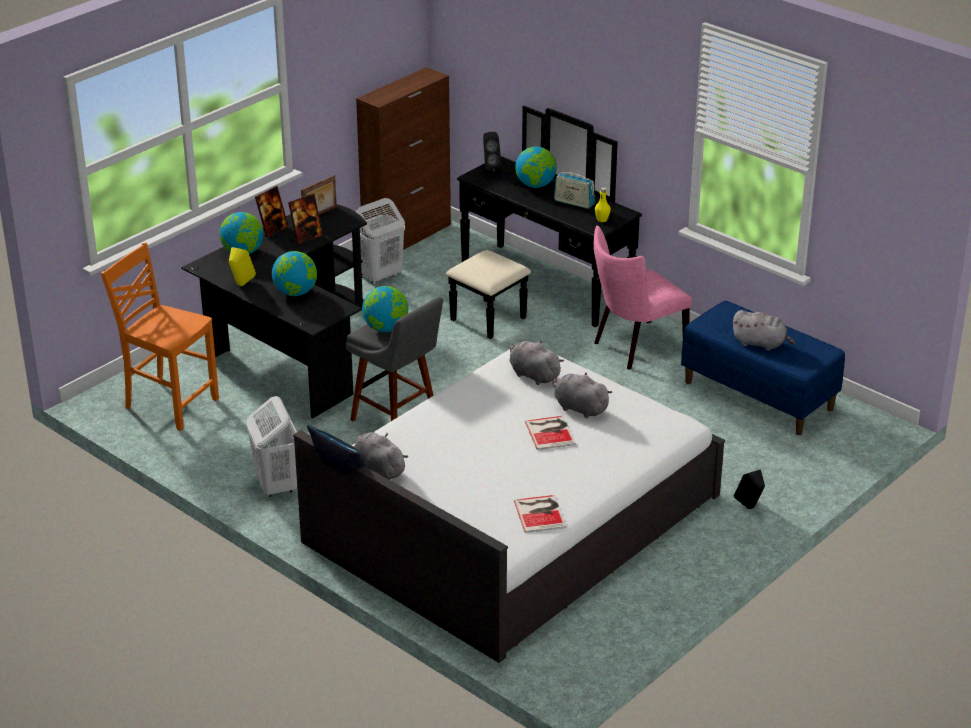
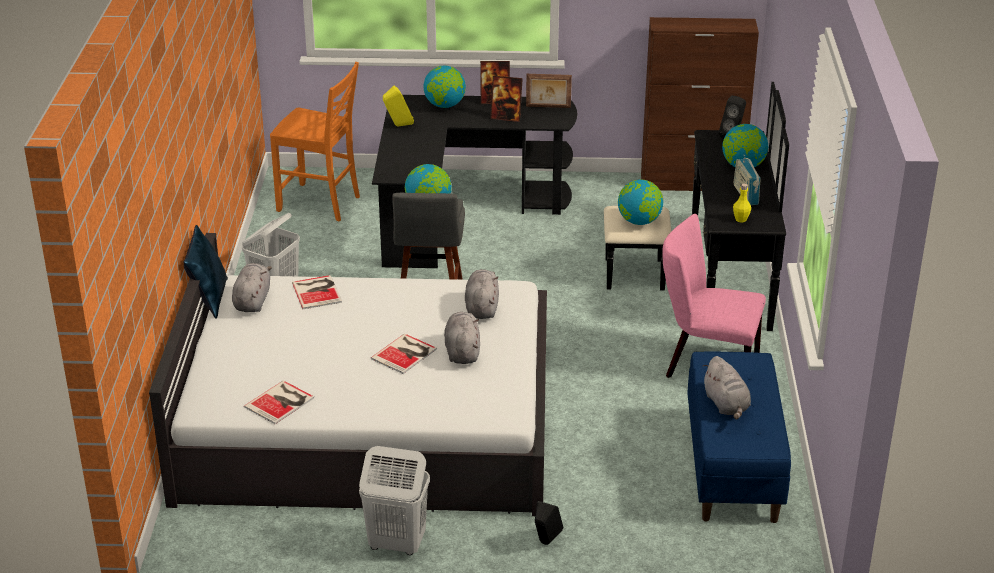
camera: 50 degrees right, 0 degrees up
(170, 404) = (320, 204): orange chair -> orange chair turned 120 degrees clockwise
(295, 293) = (420, 149): globe -> globe (639, 221)
(380, 276) = (616, 200): white laundry basket -> white laundry basket (396, 544)
(408, 434) = (317, 291): none -> book

